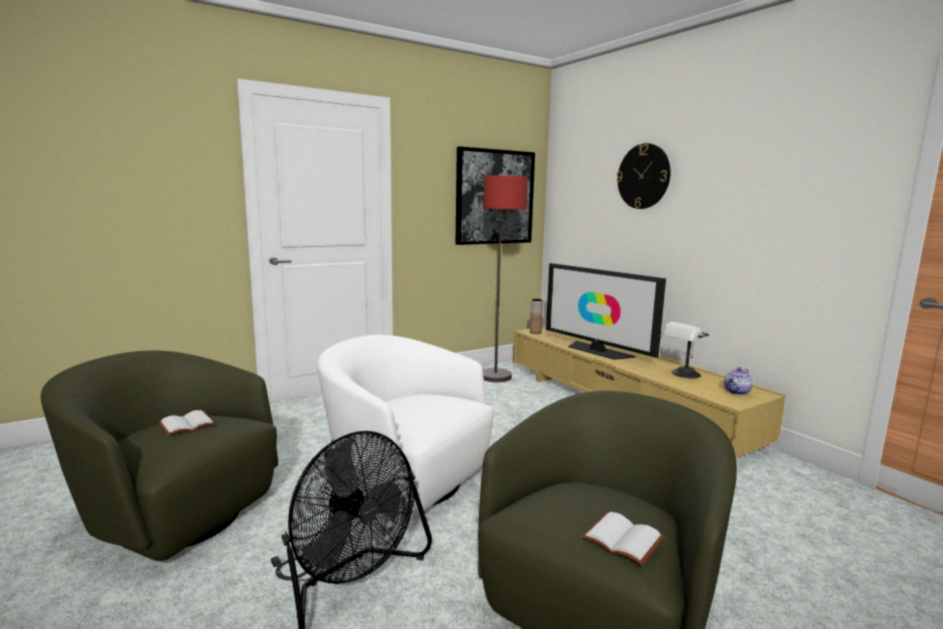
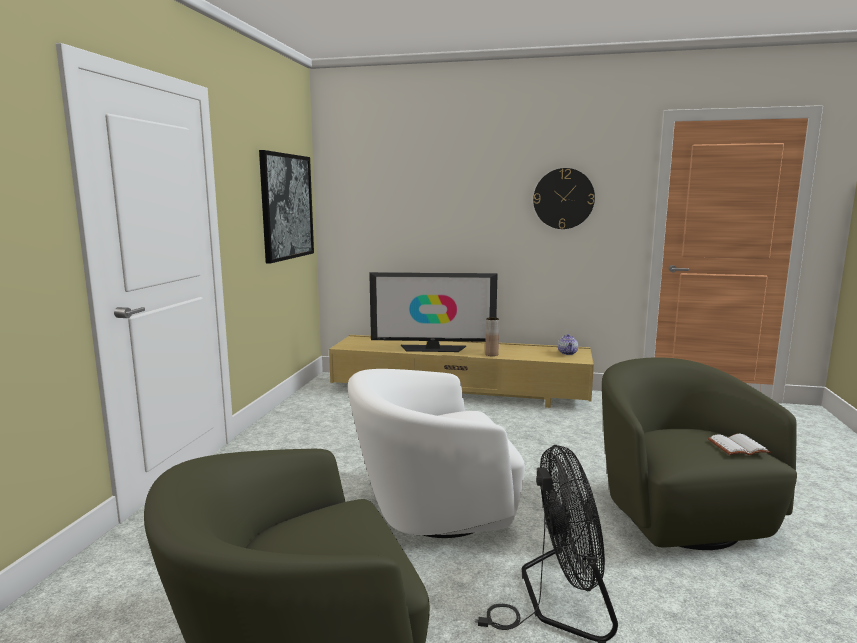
camera: 45 degrees left, 0 degrees up
(186, 425) = (318, 534): white book -> none
(498, 380) = (334, 403): red floor lamp -> none
(535, 332) = (351, 346): brown vase -> brown vase (491, 354)
(643, 176) = (442, 184): wall clock -> wall clock (563, 198)
(683, 375) = (520, 351): table lamp -> none

